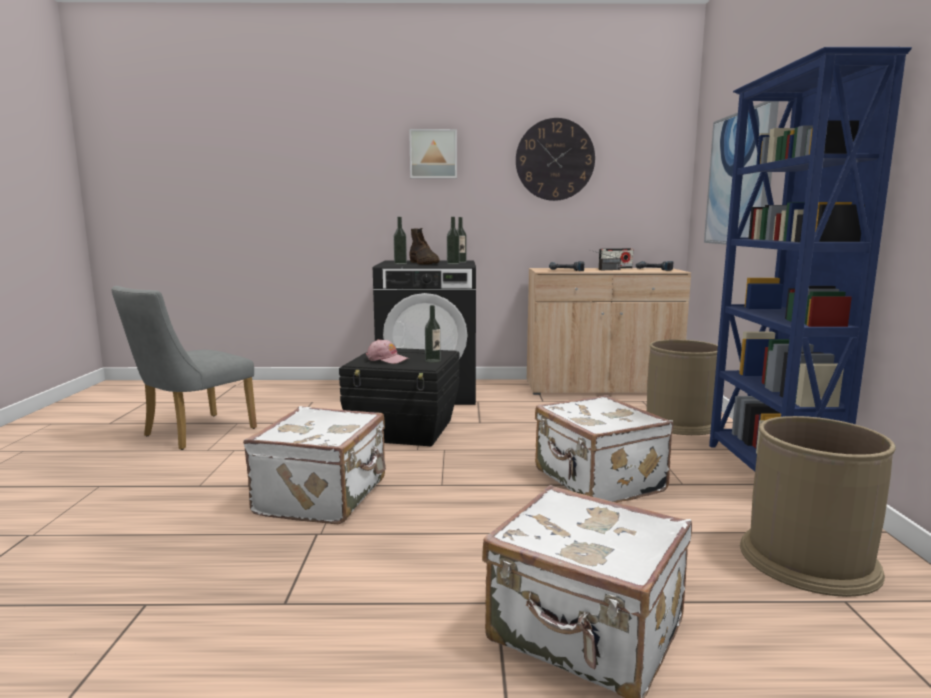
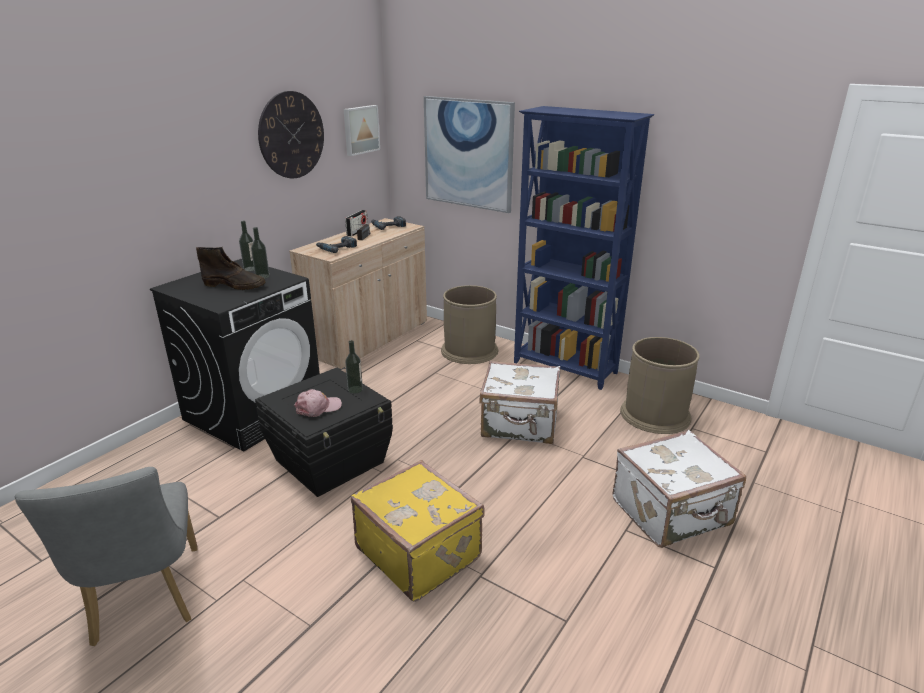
camera: 55 degrees left, 15 degrees up
(324, 497) = (419, 552): white suitcase -> yellow suitcase
(400, 263) = (213, 294): bottle -> none
(433, 154) = (176, 147): picture -> picture (360, 130)

